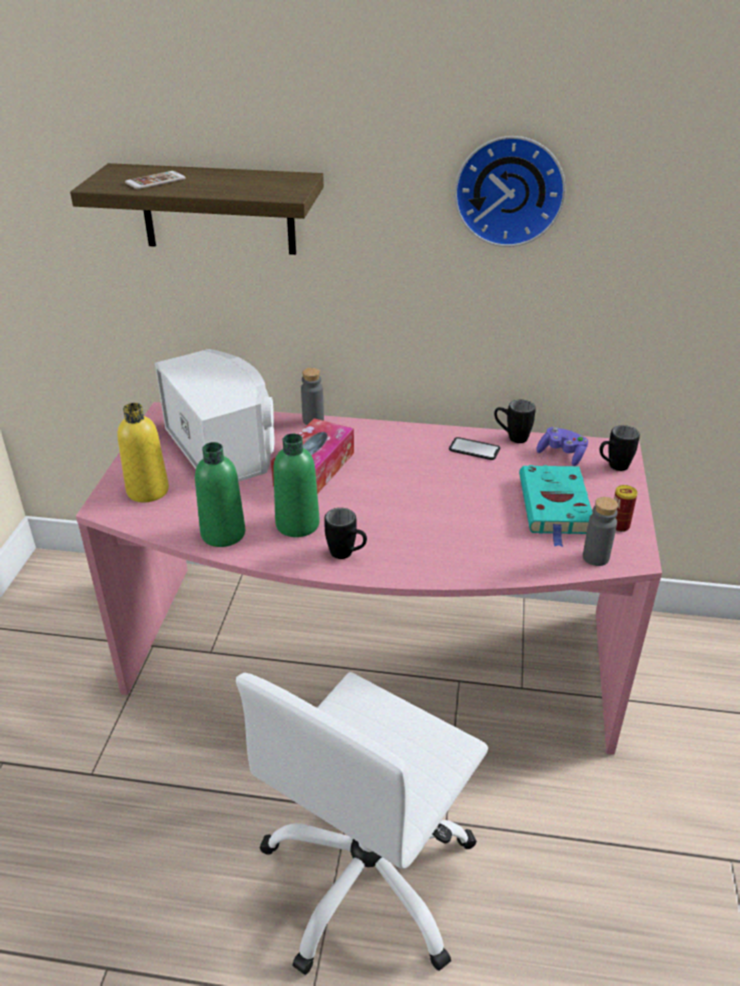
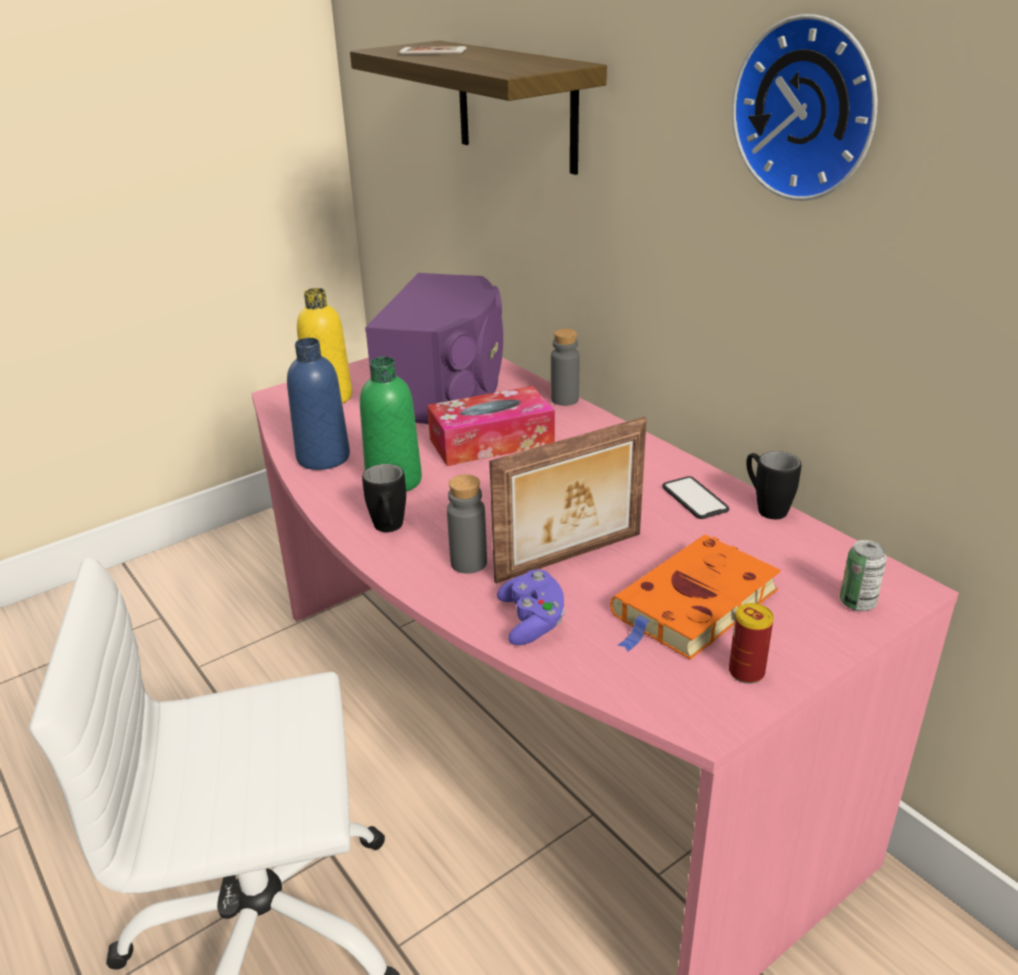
camera: 45 degrees right, 5 degrees down
(223, 534) = (323, 457): green bottle -> blue bottle
(224, 447) = (446, 389): white speaker -> purple speaker
(467, 515) = (571, 558): none -> picture frame
(555, 507) = (693, 605): turquoise book -> orange book
(562, 454) = (804, 555): purple game controller -> purple game controller (532, 621)
(595, 557) = (649, 688): grey bottle -> grey bottle (468, 563)
(613, 467) = (857, 603): black mug -> can

